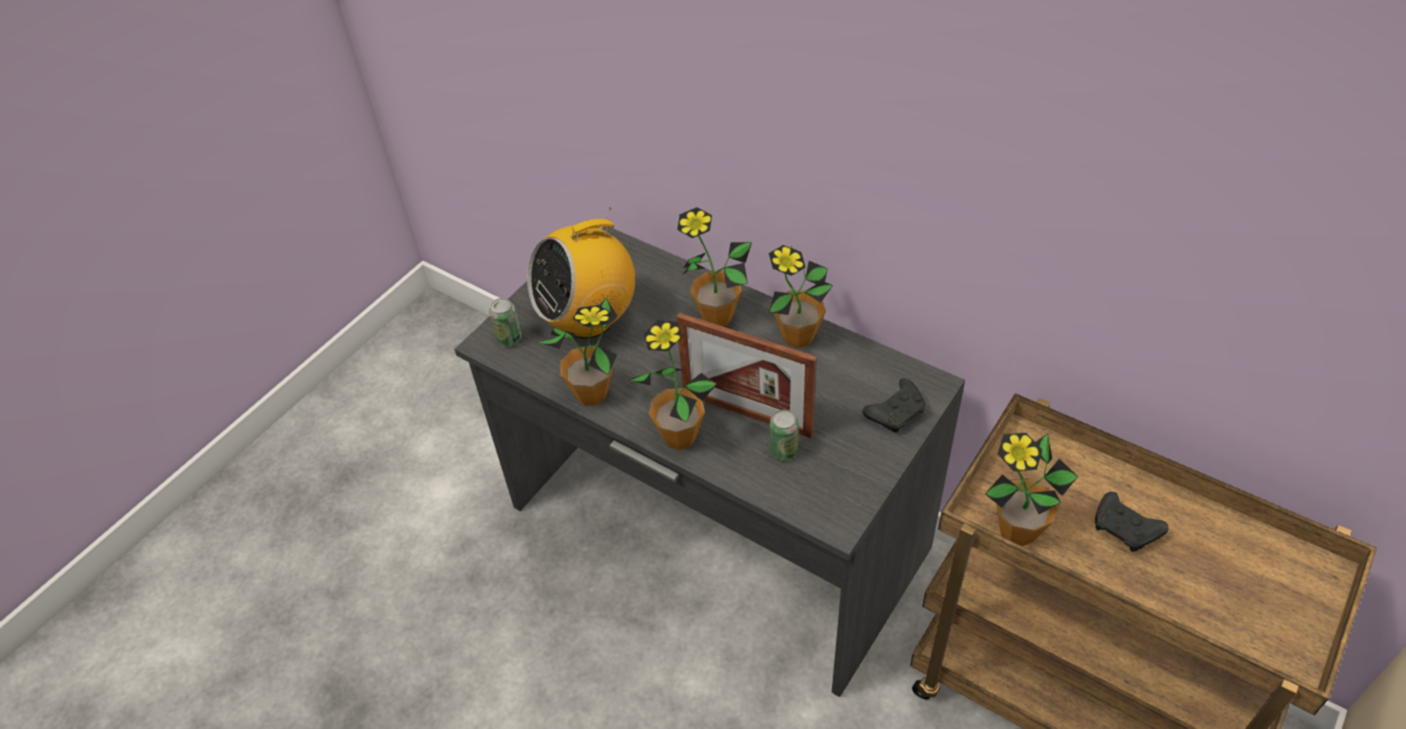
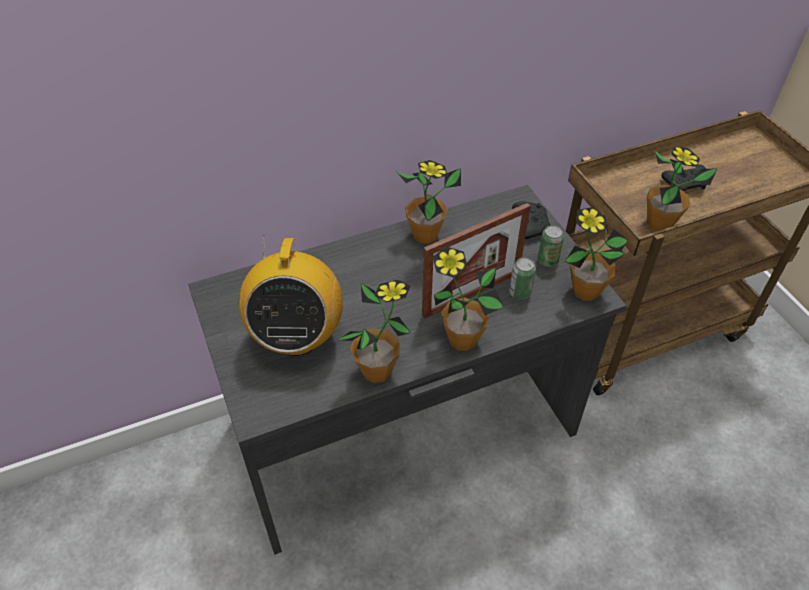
camera: 60 degrees left, 0 degrees up
(509, 338) = (266, 397): can -> can (548, 260)
(717, 316) = (366, 264): potted plant -> potted plant (585, 291)

